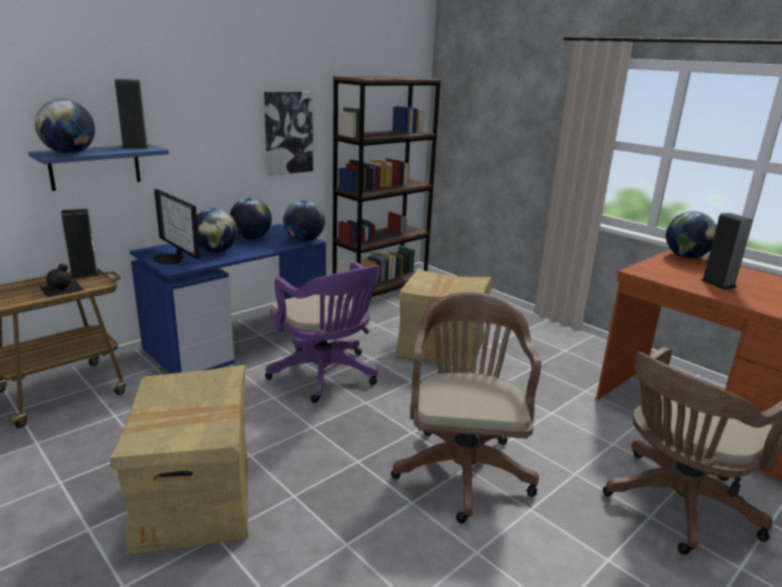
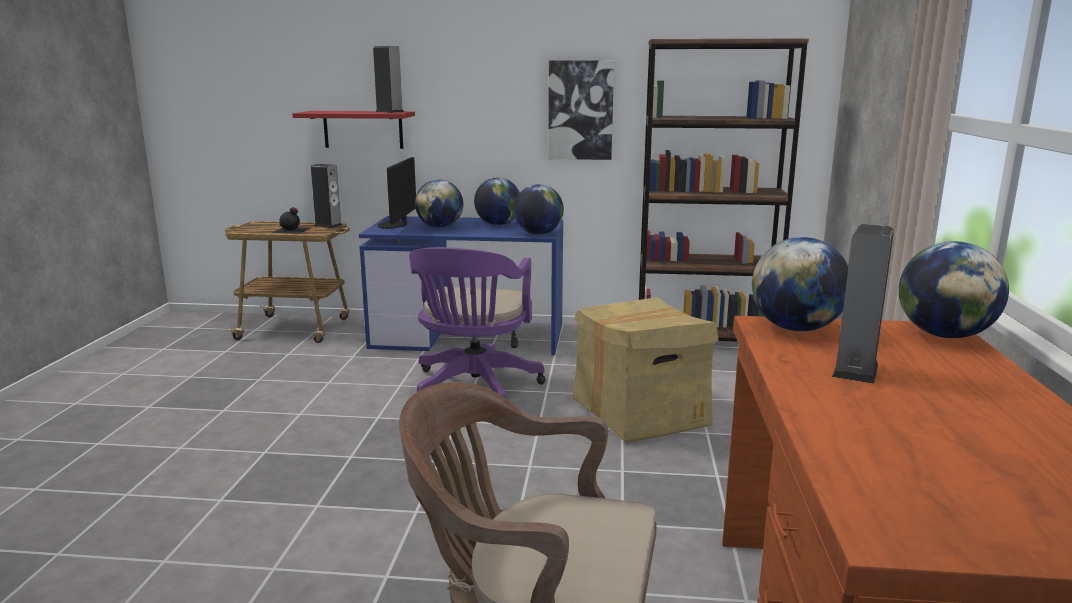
camera: 50 degrees right, 5 degrees down
(69, 153) = (324, 112): globe -> globe (796, 328)
(95, 166) = (363, 129): blue shelf -> red shelf
(194, 503) = (213, 423): cardboard box -> none
(462, 467) = (414, 509): brown office chair -> none

